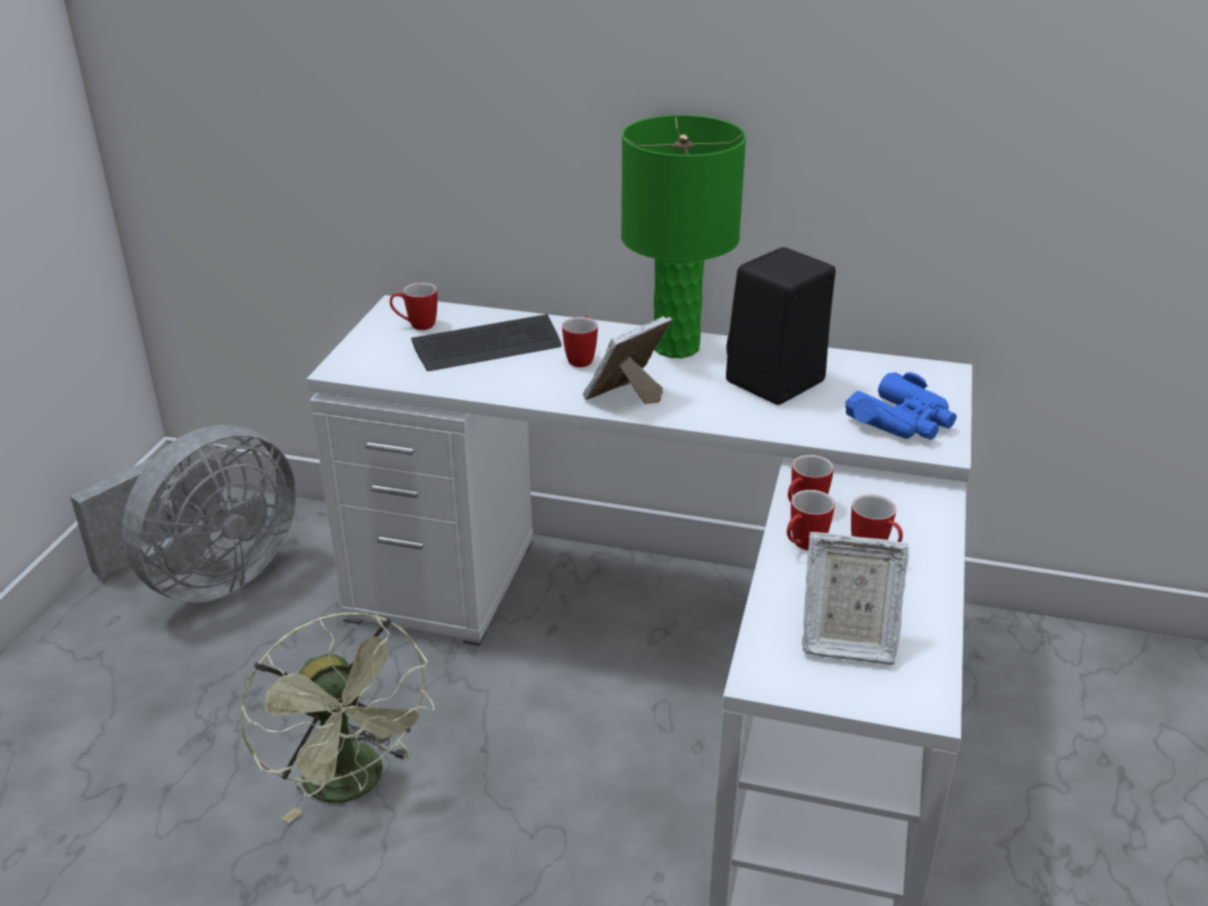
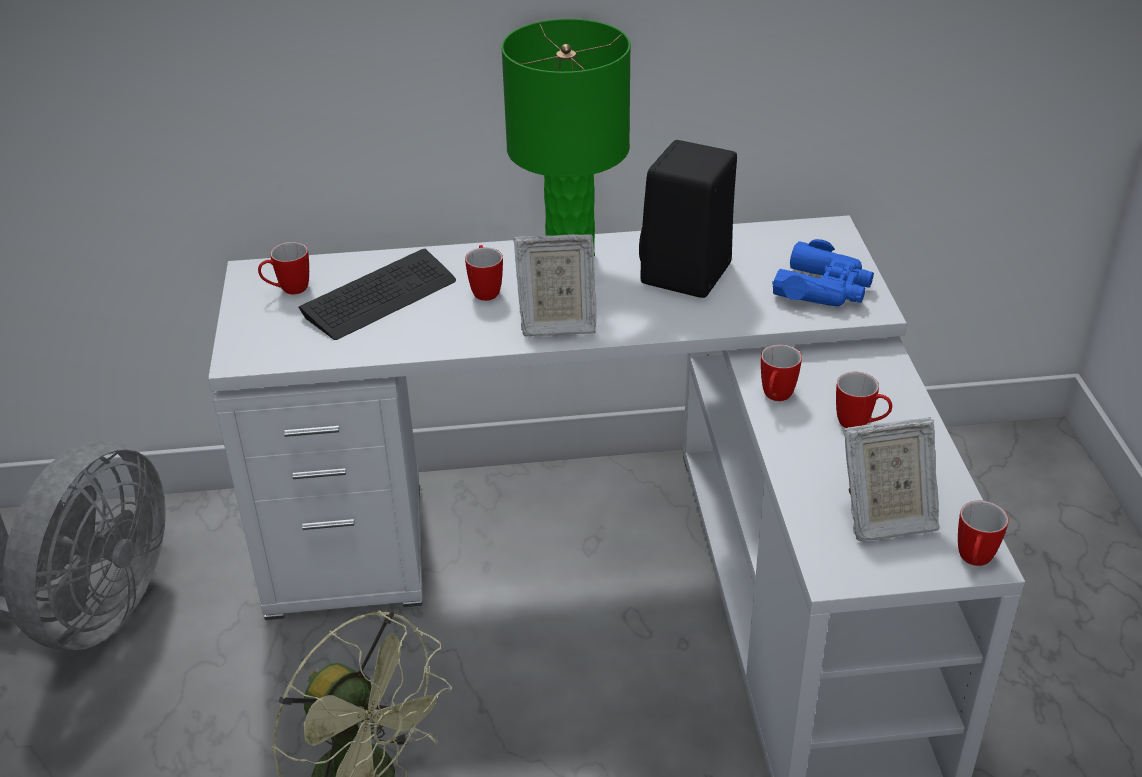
camera: 20 degrees left, 5 degrees up
(626, 397) = (556, 323): picture frame -> picture frame turned 120 degrees counterclockwise
(803, 546) = (796, 436): mug -> mug (973, 562)

